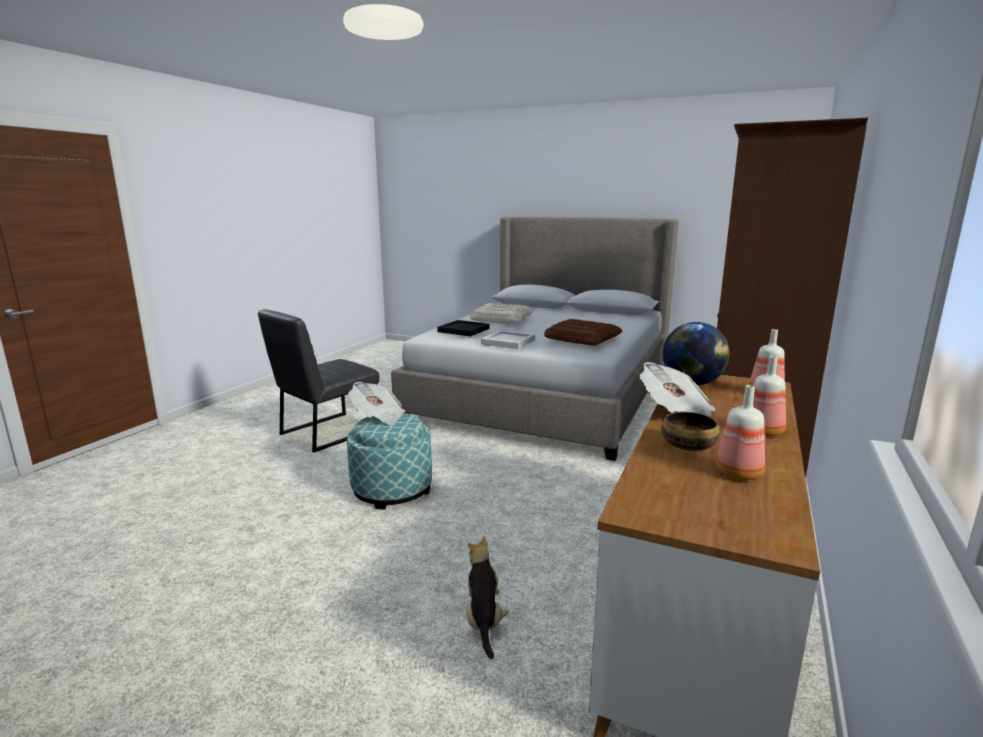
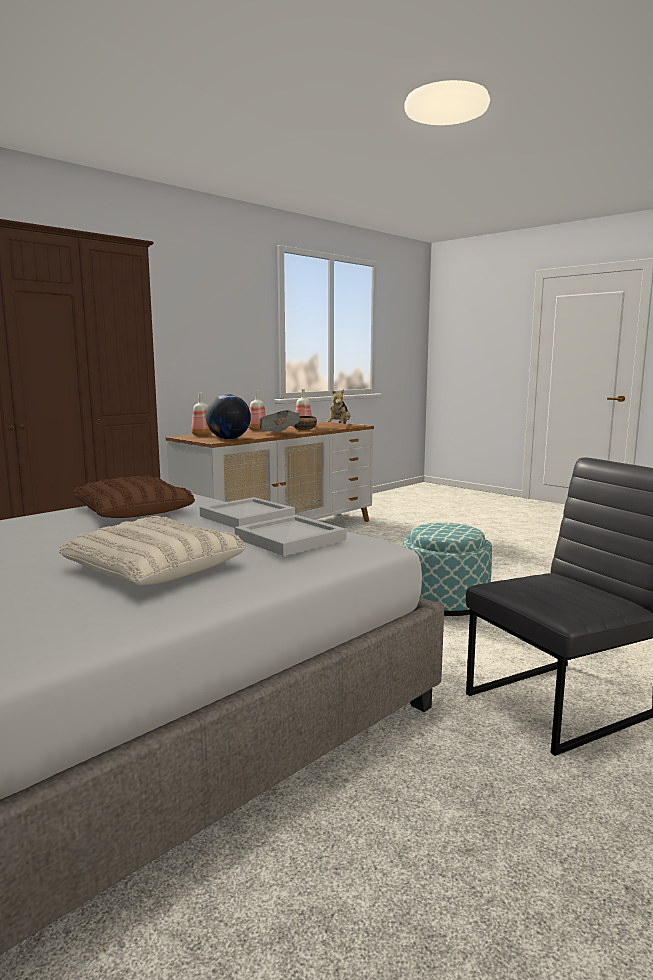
camera: 160 degrees left, 5 degrees down
(378, 416) = (459, 534): newspaper -> none
(463, 330) = (292, 539): black tray -> white tray
(484, 620) = (394, 542): plush toy -> plush toy (339, 426)

